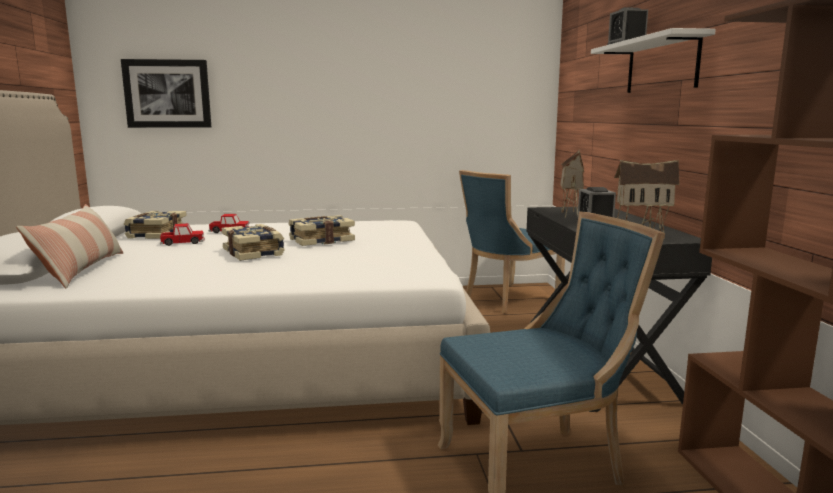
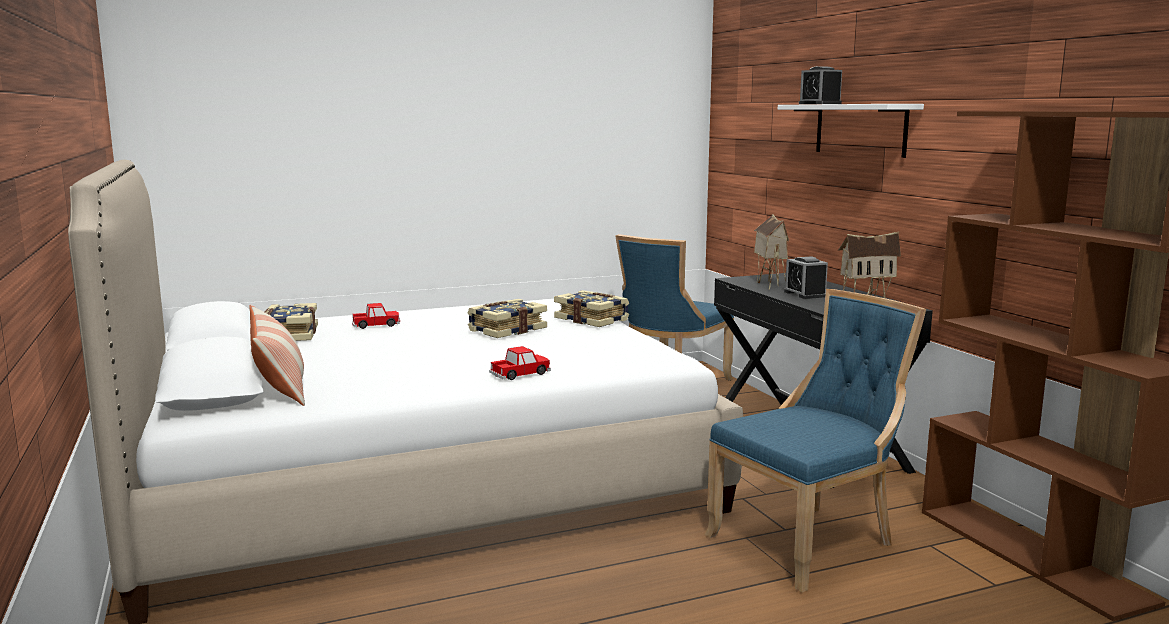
camera: 15 degrees left, 0 degrees up
(167, 94) = (241, 147): picture -> none
(183, 242) = (342, 343): toy car -> toy car (520, 374)
(254, 253) = (454, 350): book -> book (592, 319)

